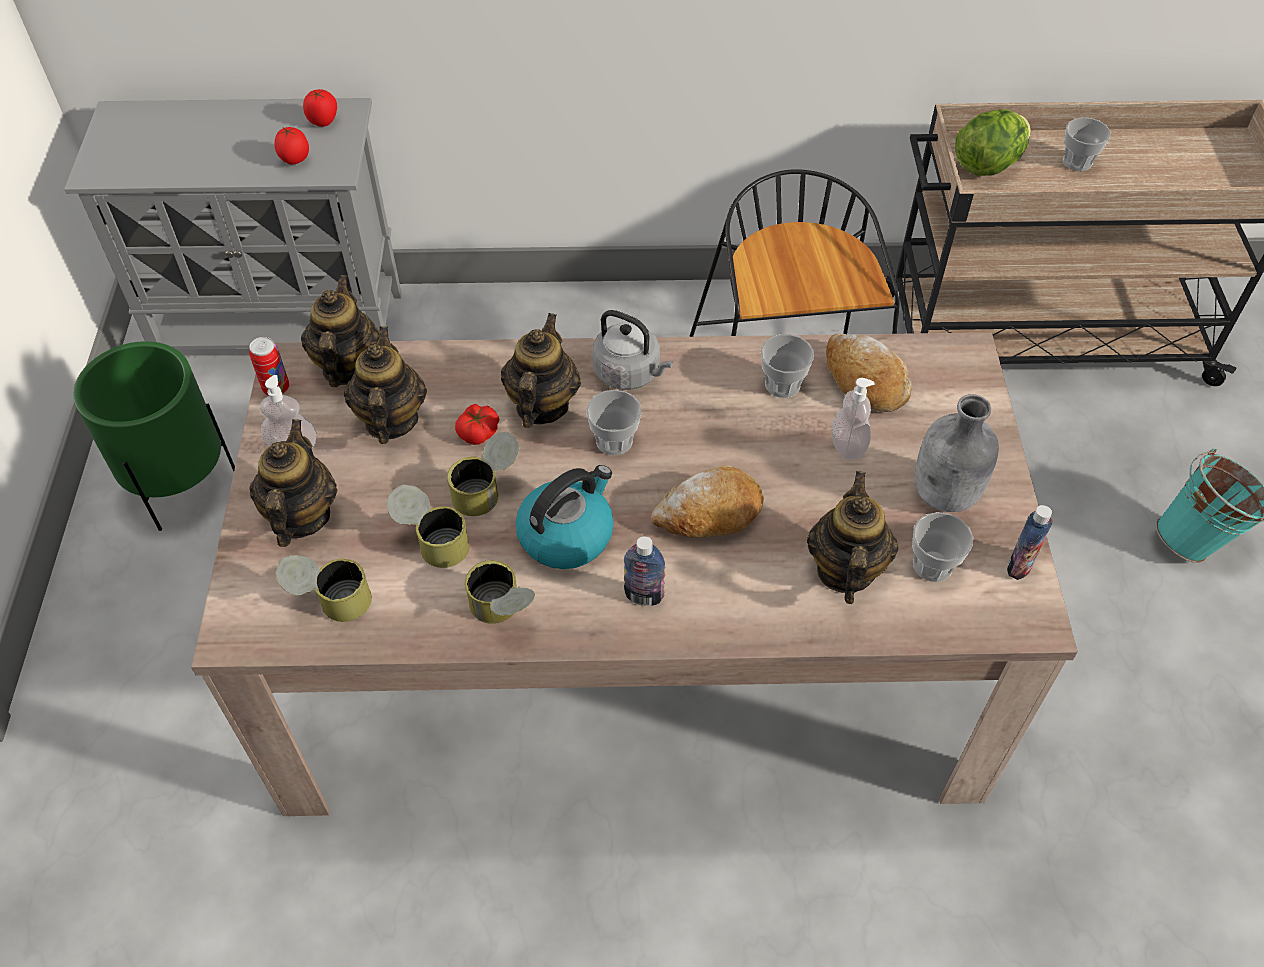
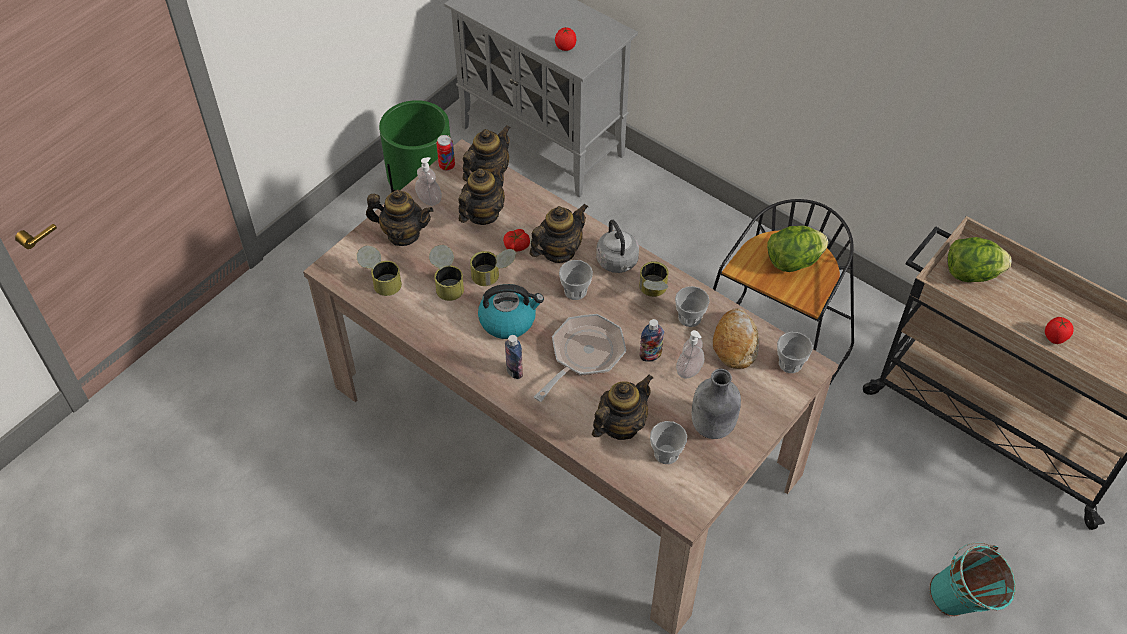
camera: 40 degrees right, 0 degrees up
(301, 516) = (403, 234): teapot -> teapot turned 60 degrees clockwise
(324, 121) = (600, 33): tomato -> tomato (1055, 338)
(502, 613) = (446, 335): can -> can (653, 292)
(708, 514) = (584, 355): bread -> frying pan
(804, 258) = (793, 261): none -> lettuce
(1019, 566) = (710, 484): bottle -> bottle (650, 356)
(1077, 162) = (1035, 306): cup -> cup (790, 363)

